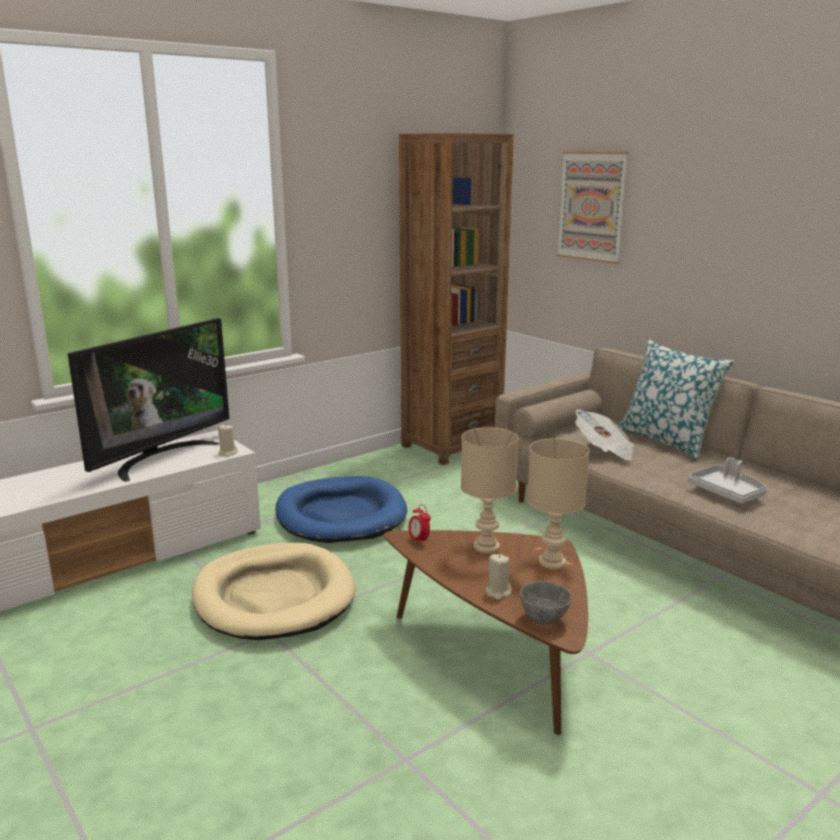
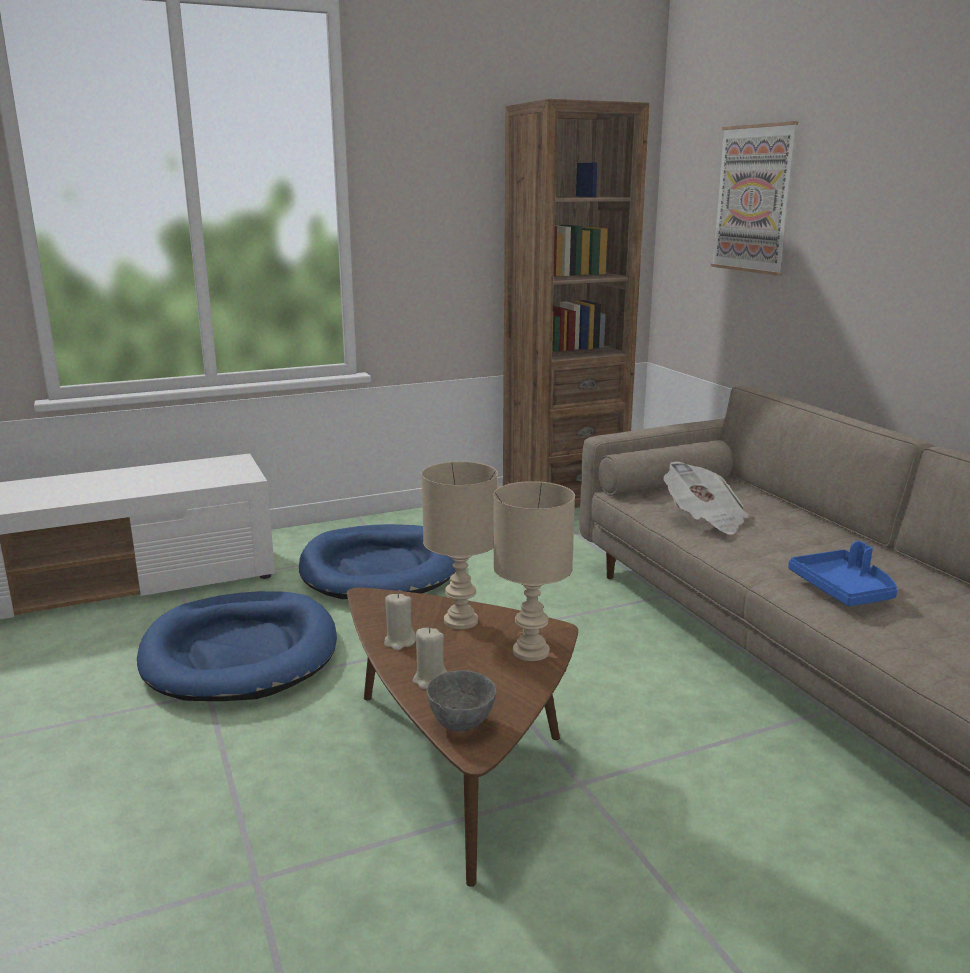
camera: 15 degrees right, 0 degrees up
(160, 457) = (161, 476): television -> none
(227, 453) = (236, 478): beige candle -> beige candle (399, 642)
(274, 596) = (240, 653): beige dog bed -> blue dog bed
(419, 540) = (383, 602): alarm clock -> none
(667, 441) = (804, 515): pillow -> none
(727, 492) = (843, 590): grey tray -> blue tray

